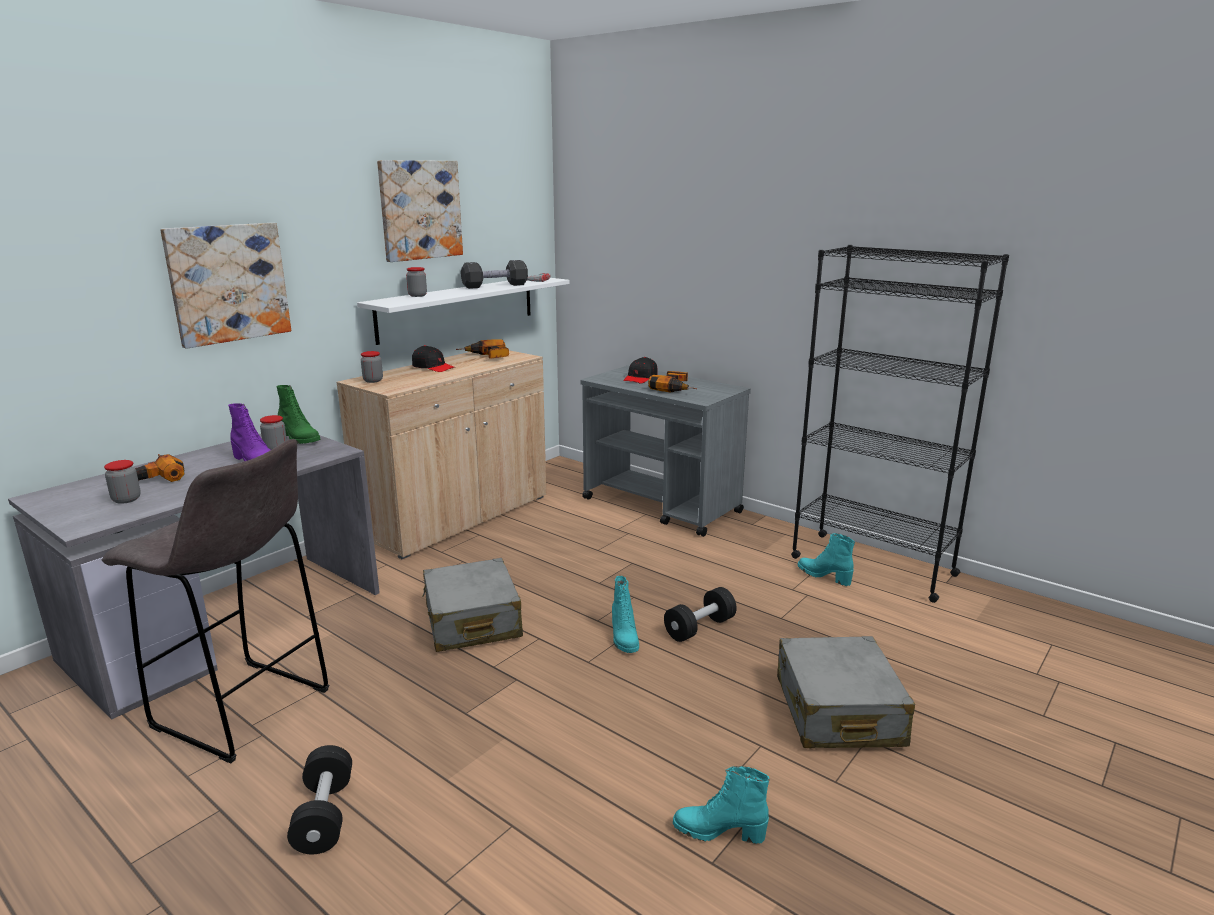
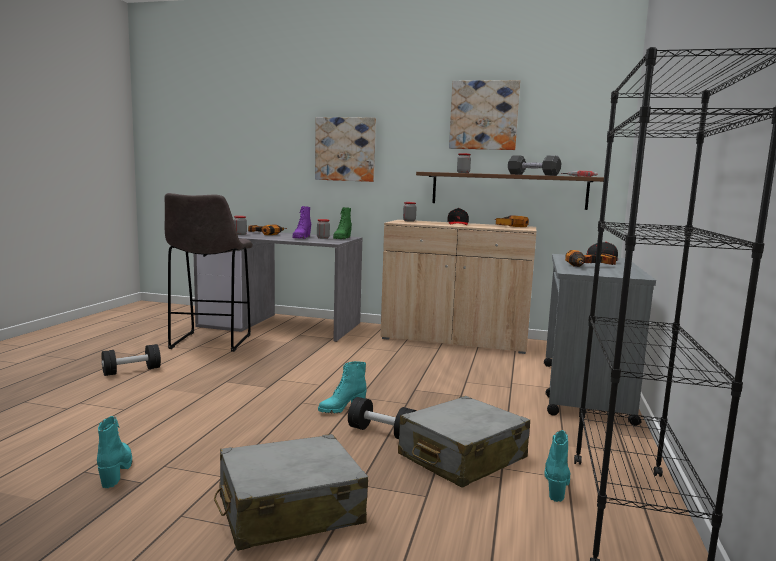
camera: 65 degrees right, 10 degrees down
(458, 308) = (508, 190): white shelf -> brown shelf
(472, 621) = (325, 366): grey suitcase -> grey suitcase (462, 457)

